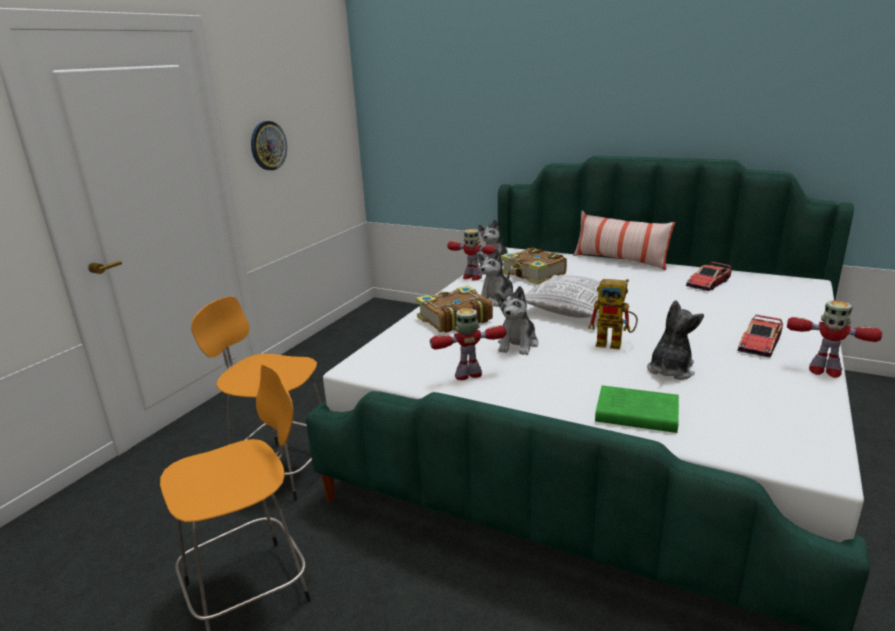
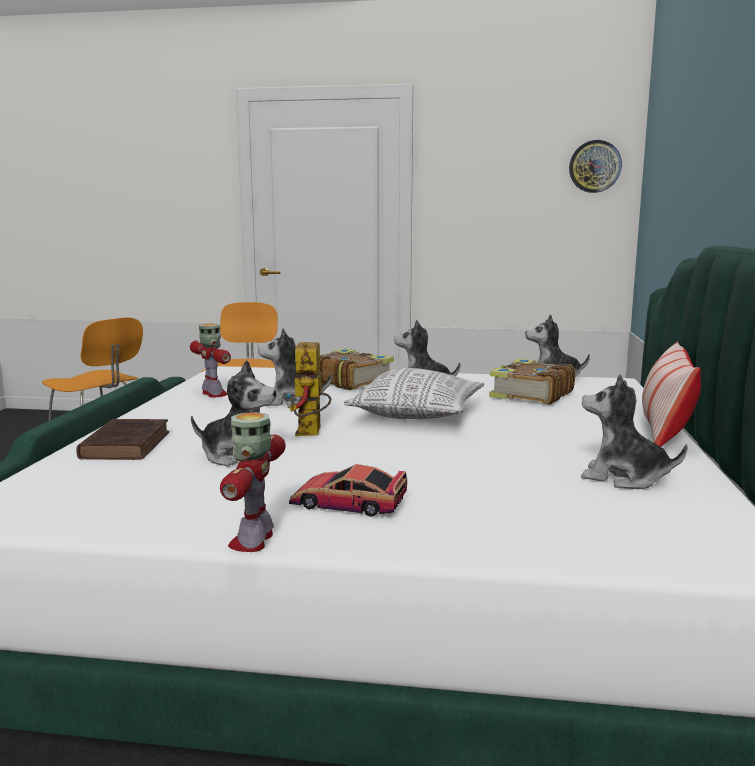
camera: 70 degrees right, 10 degrees down
(268, 145) = (470, 209): wall clock -> wall clock (595, 166)
(472, 277) = (489, 376): toy robot -> none
(634, 413) = (127, 444): green book -> brown book
(708, 283) = (623, 478): toy car -> plush toy

